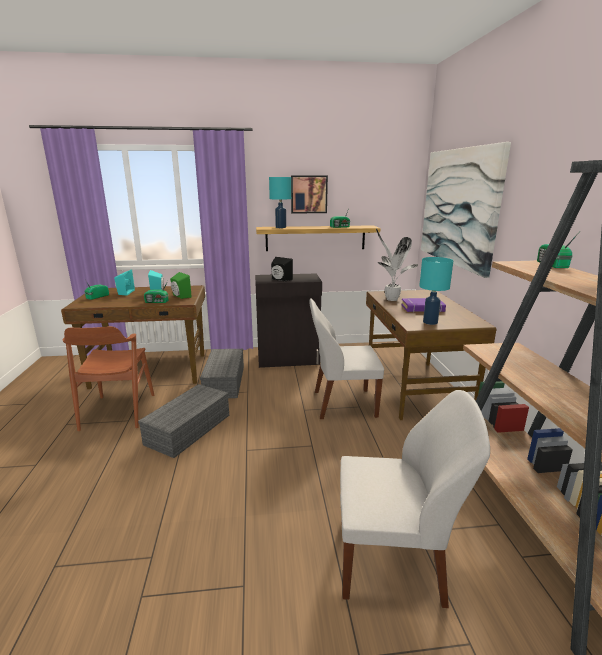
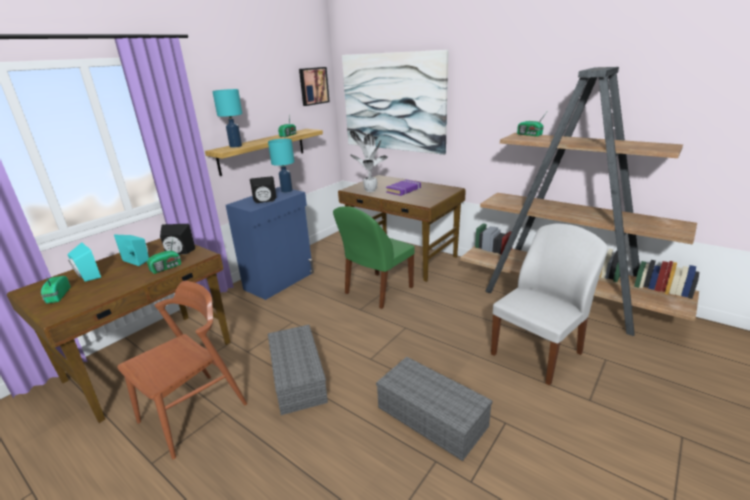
camera: 45 degrees left, 5 degrees up
(118, 411) = (193, 412): brown chair -> brown chair turned 90 degrees counterclockwise
(180, 296) = (178, 253): green speaker -> black speaker
(225, 382) = (257, 326): grey storage box -> grey storage box (433, 416)
(289, 359) = (280, 281): black cabinet -> blue cabinet
(308, 194) = (249, 106): picture -> picture (313, 86)
(342, 404) = (377, 291): white chair -> green chair
(430, 322) = (429, 197): turquoise table lamp -> turquoise table lamp (286, 191)

